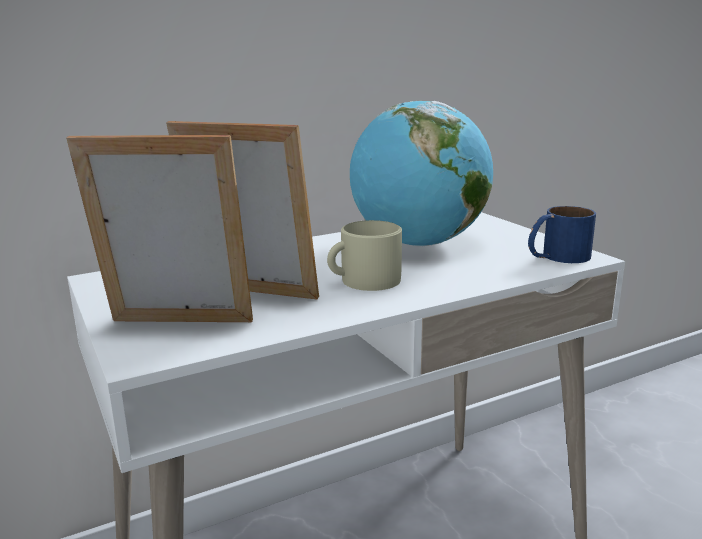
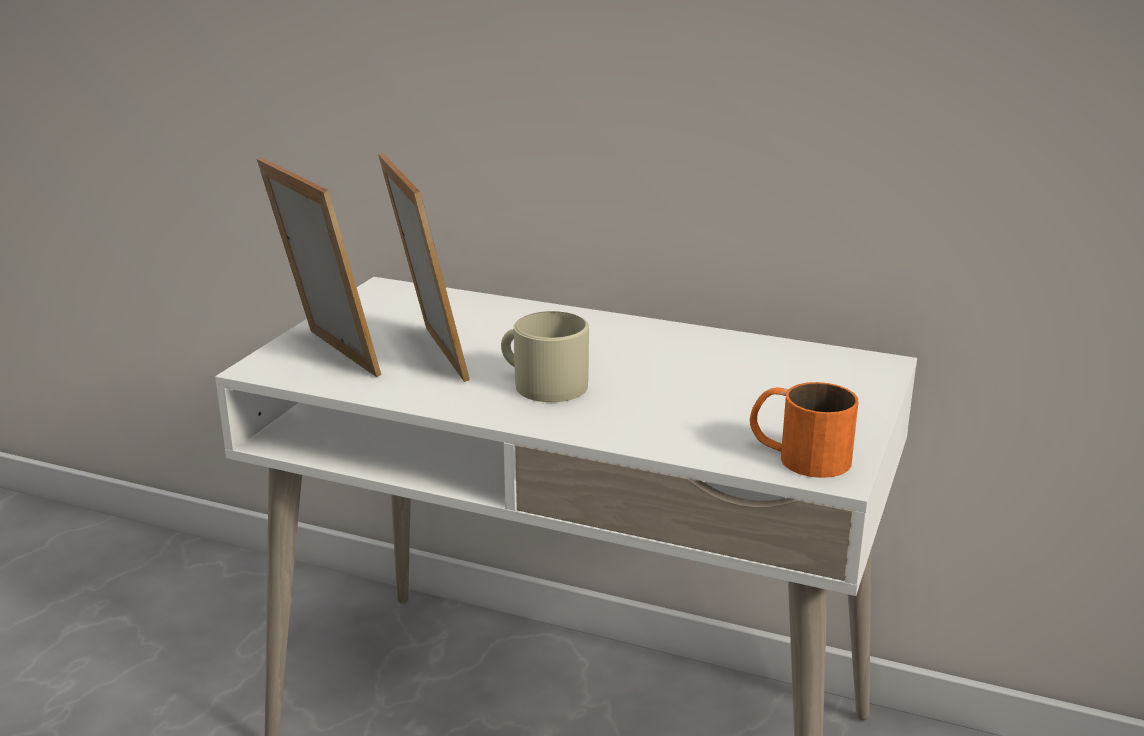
camera: 50 degrees right, 5 degrees up
(418, 244) = (706, 370): globe -> none
(556, 257) = (798, 455): blue mug -> orange mug

